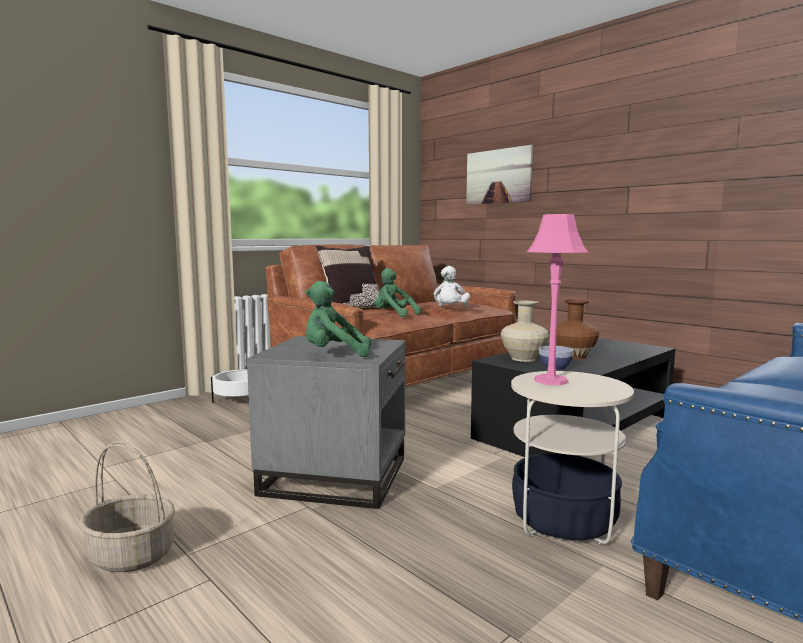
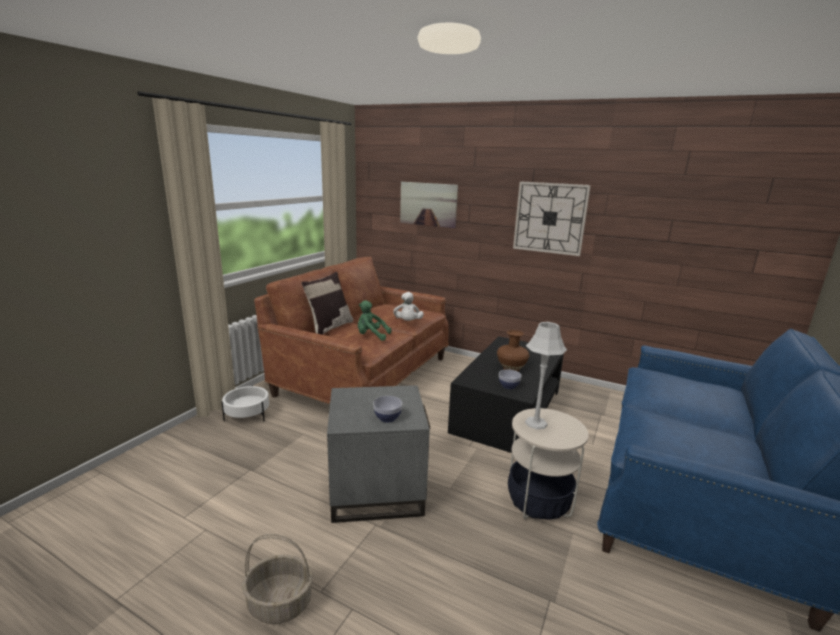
camera: 20 degrees left, 10 degrees up
(334, 354) = (387, 418): green plush toy -> bowl
(524, 358) = (483, 376): beige vase -> none
(551, 380) = (536, 423): pink table lamp -> grey table lamp
(654, 167) = (550, 218): none -> wall clock

